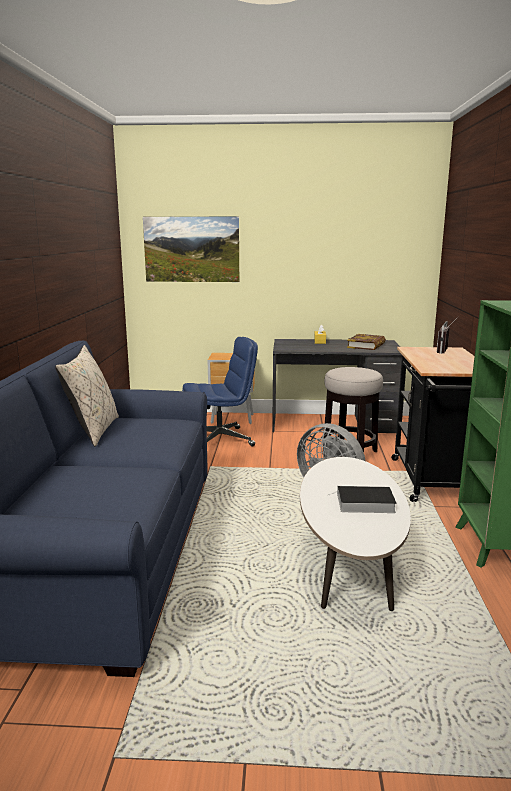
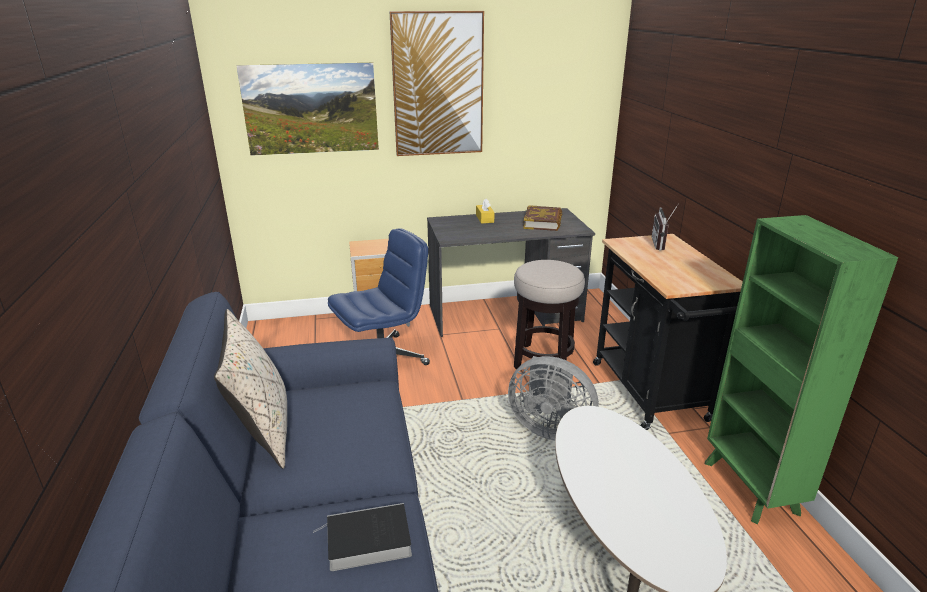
camera: 15 degrees left, 10 degrees up
(287, 234) = (438, 85): none -> picture
(363, 503) = (649, 493): book -> book (366, 541)

